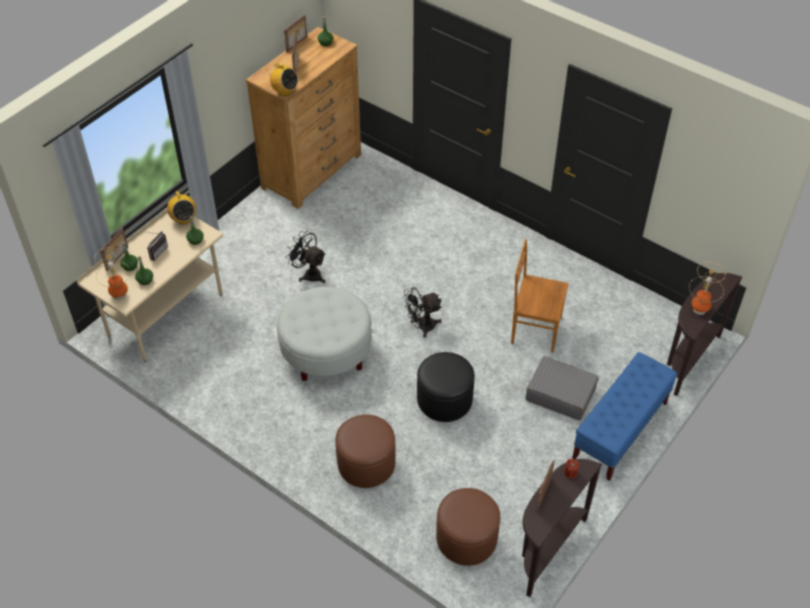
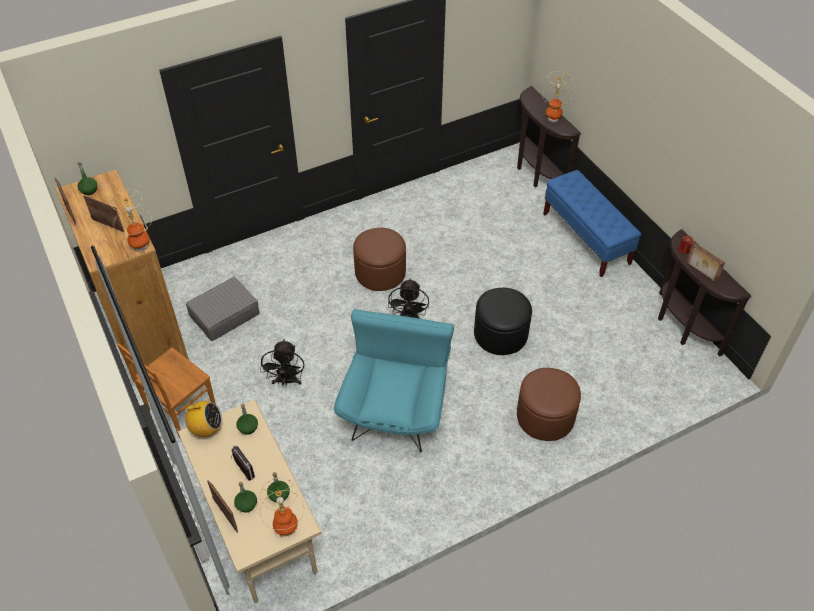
camera: 65 degrees left, 0 degrees up
(284, 91) = (140, 246): radio -> table lamp
(309, 274) = (286, 381): black fan -> black fan turned 60 degrees counterclockwise
(326, 352) = (397, 402): white ottoman -> turquoise armchair
(466, 538) = (652, 374): brown ottoman -> brown ottoman (380, 272)
(534, 329) = (456, 247): brown chair -> brown chair (180, 411)
(560, 394) = (532, 258): grey suitcase -> grey suitcase (224, 315)

